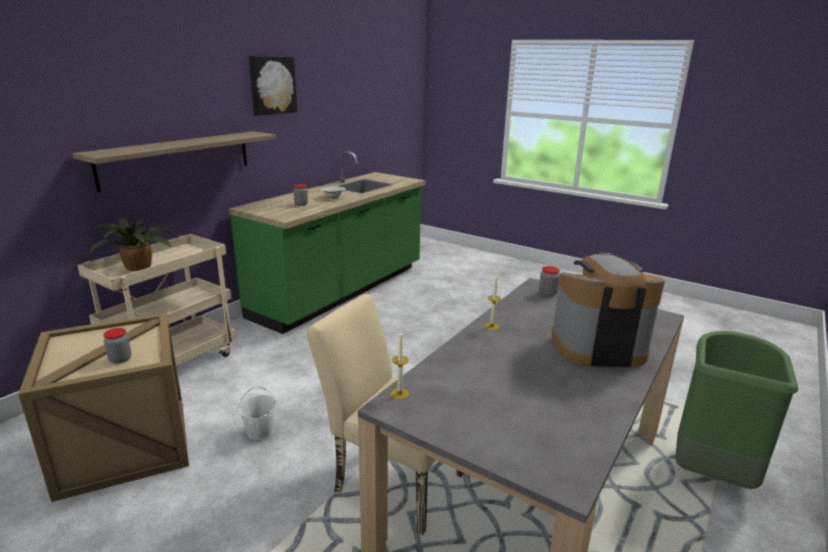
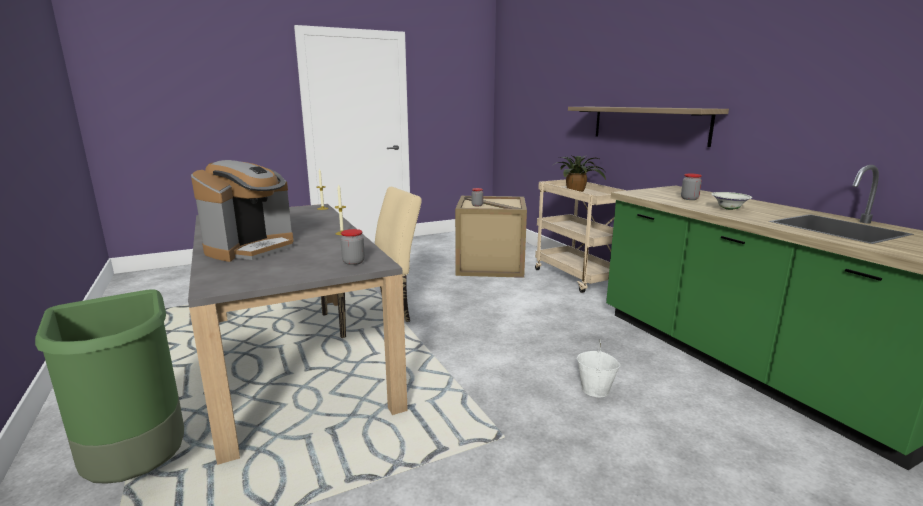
camera: 120 degrees right, 5 degrees down
(260, 431) = (467, 292): white bucket -> white bucket (595, 390)
(272, 85) = (773, 51): picture -> none

